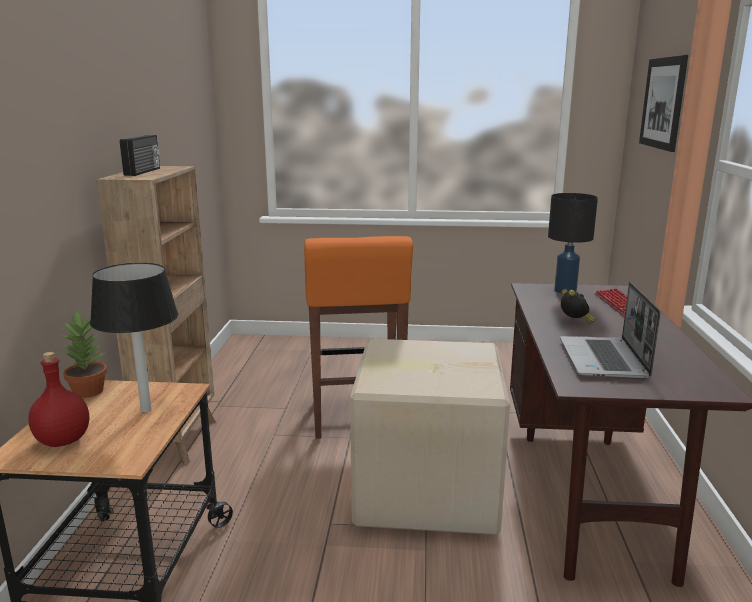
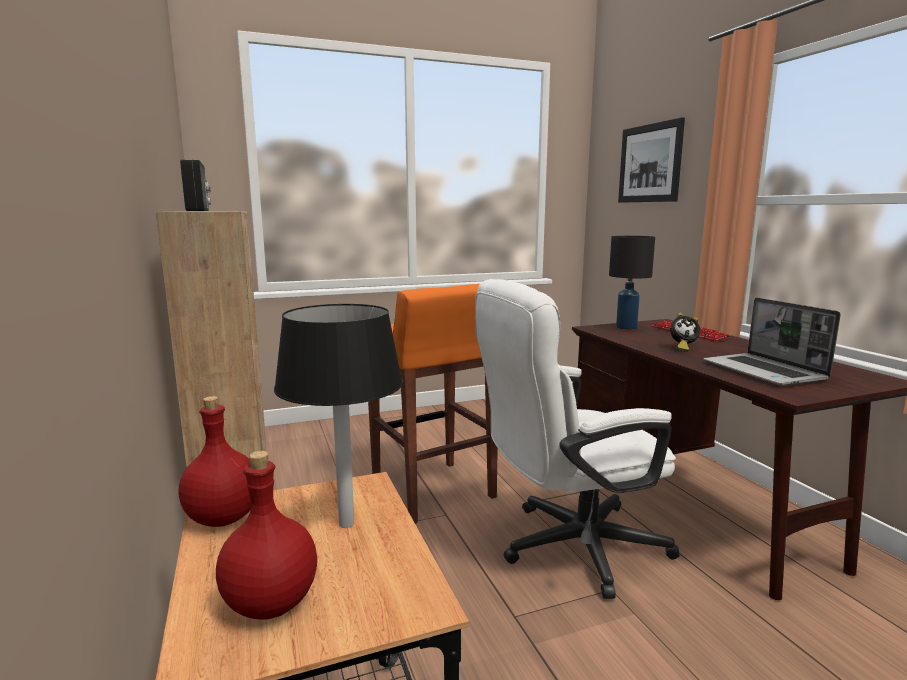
camera: 25 degrees left, 5 degrees down
(89, 391) = (222, 517): potted plant -> red bottle
(424, 488) = (568, 547): cardboard box -> white office chair
(575, 322) = (682, 348): alarm clock -> alarm clock turned 135 degrees clockwise

